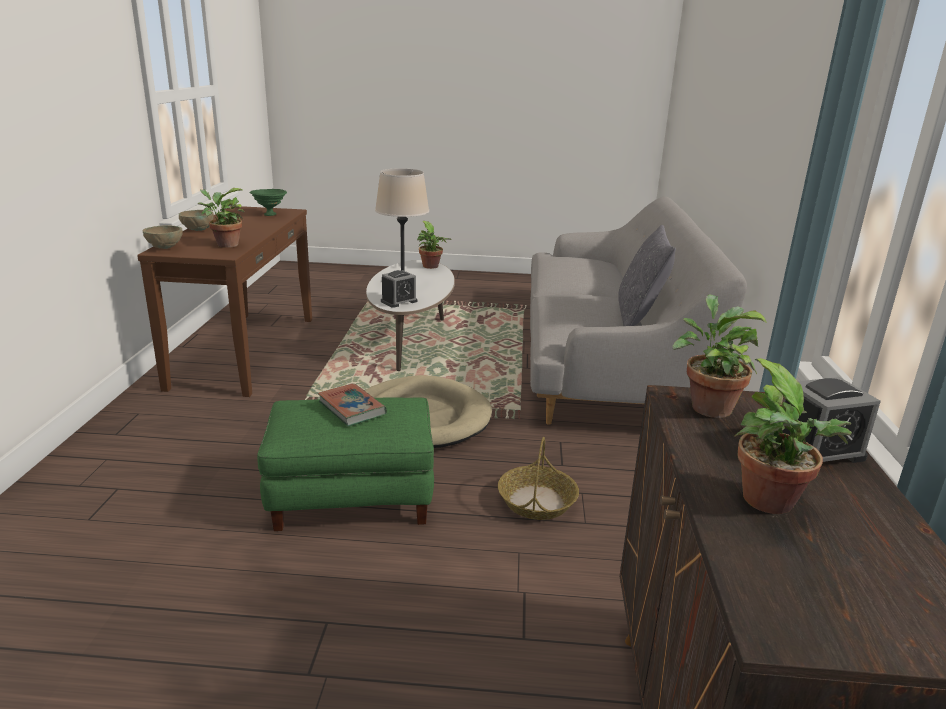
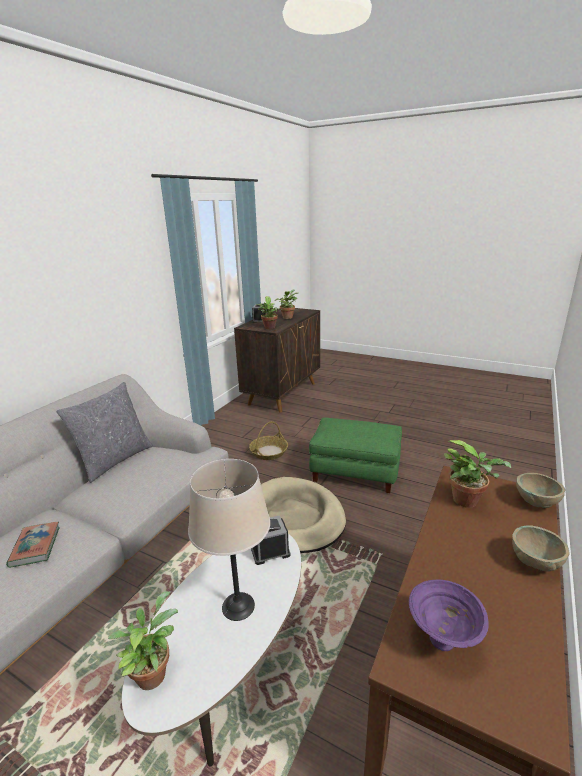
camera: 155 degrees left, 0 degrees up
(269, 214) = (443, 642): green bowl -> purple bowl
(352, 408) = (354, 429): book -> book (35, 546)

